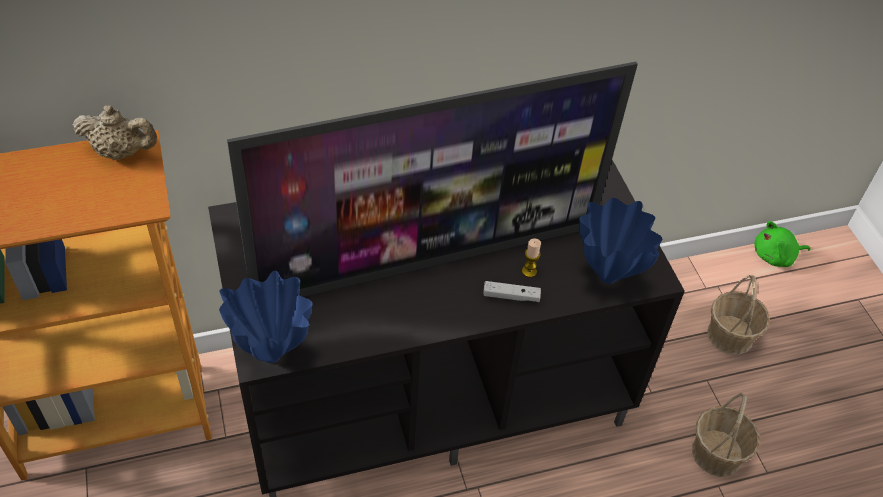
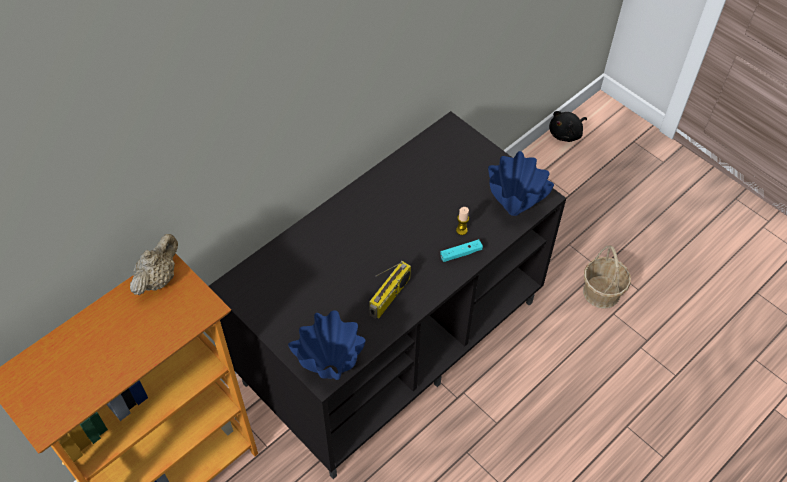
camera: 25 degrees left, 5 degrees up
(121, 152) = (158, 278): beige teapot -> beige teapot turned 45 degrees counterclockwise
(395, 306) = (390, 297): none -> radio
(429, 261) = (391, 254): television -> none
(511, 296) = (461, 253): white game controller -> turquoise game controller
(730, 335) = (567, 205): basket -> none
(775, 256) = (566, 134): green plush toy -> black plush toy

